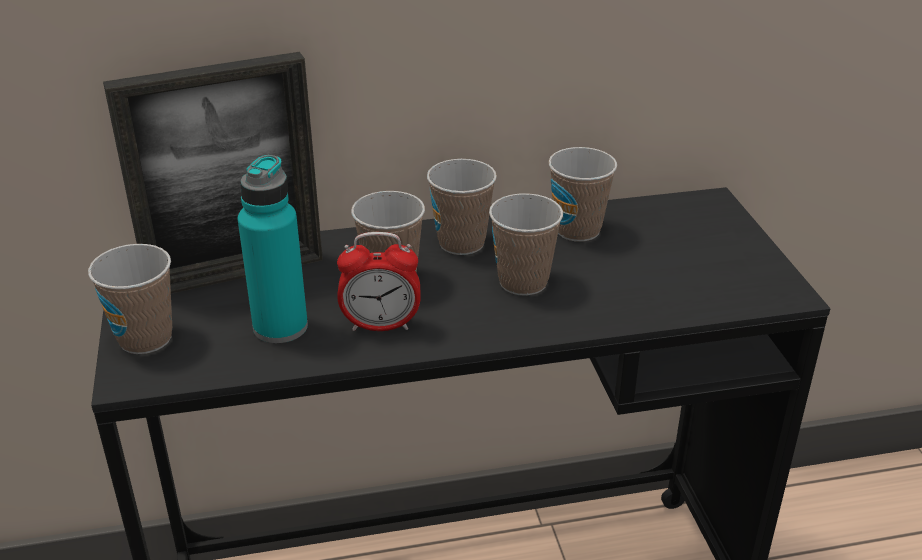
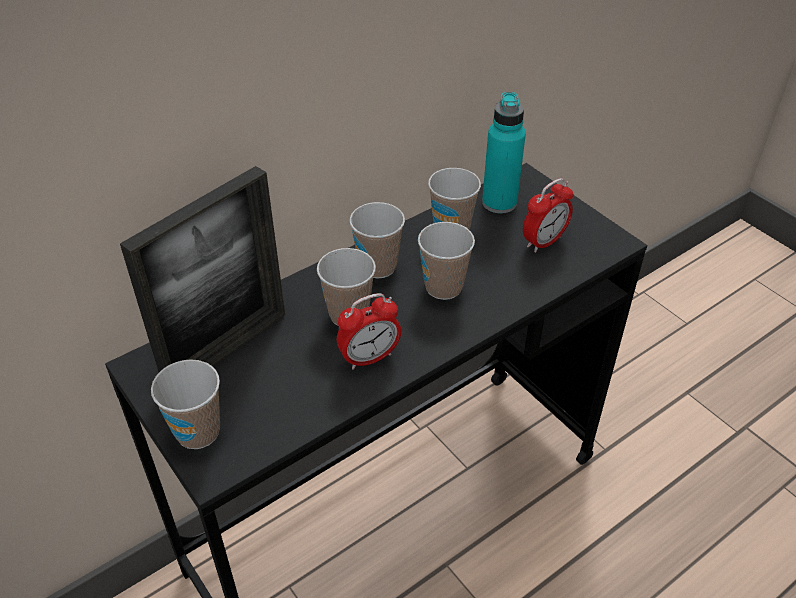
camera: 25 degrees left, 10 degrees up
(280, 327) = (296, 385): turquoise bottle -> turquoise bottle (499, 203)
(687, 270) = (544, 242): none -> alarm clock

